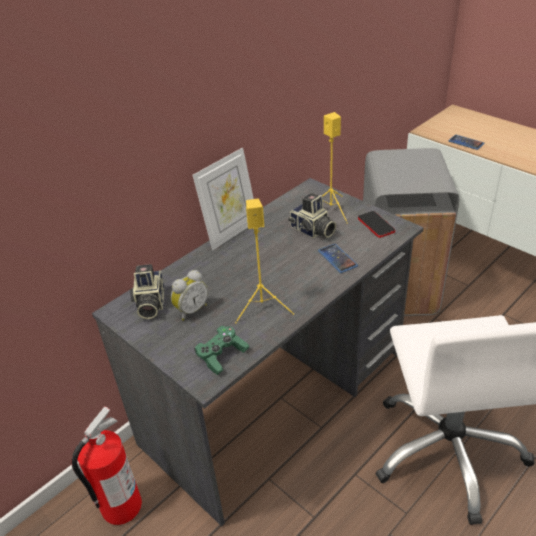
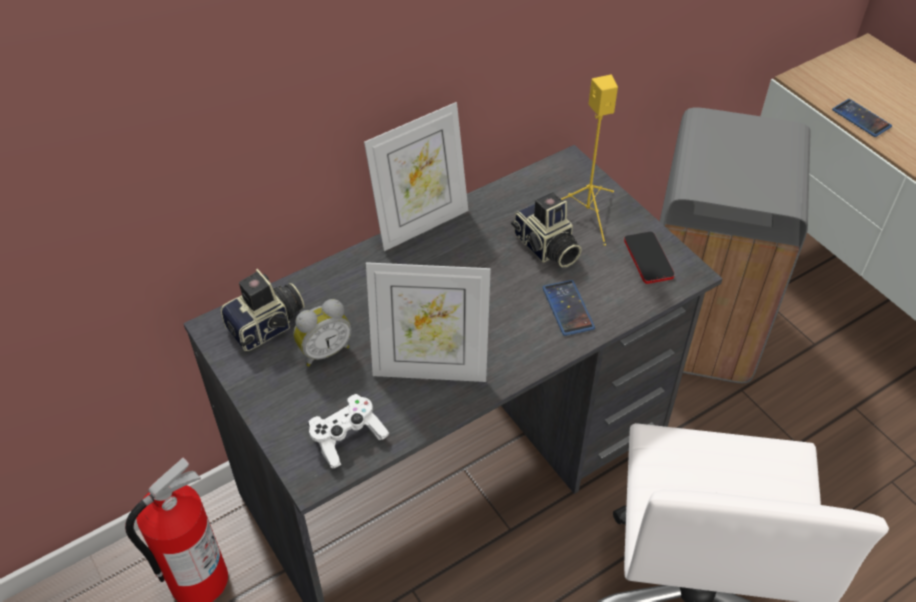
camera: 10 degrees right, 10 degrees up
(149, 304) = (268, 326): camera -> camera turned 135 degrees counterclockwise
(222, 355) = (347, 438): green game controller -> white game controller
(263, 307) = (430, 369): yellow speaker -> picture frame

